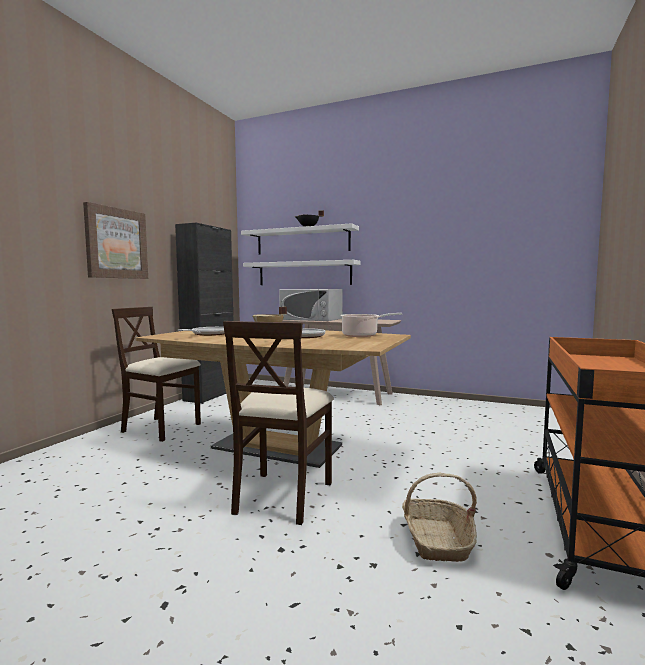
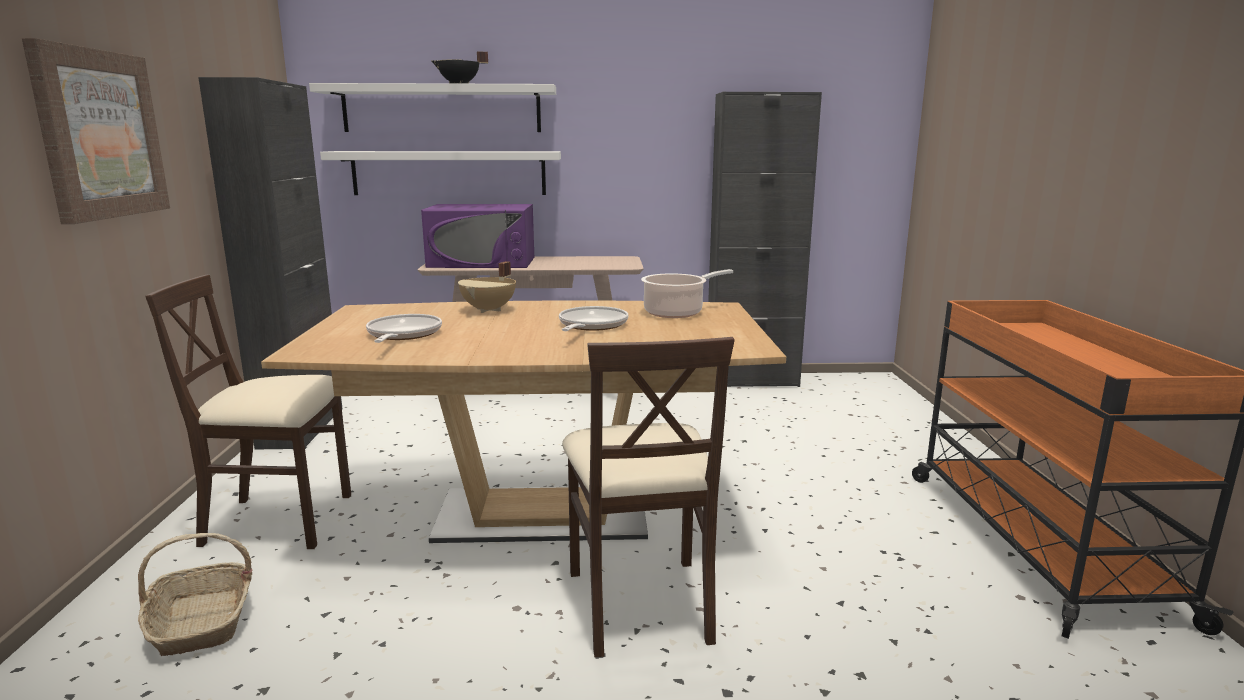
camera: 25 degrees left, 10 degrees up
(311, 319) = (482, 262): white microwave -> purple microwave
(437, 540) = (897, 613): basket -> basket (201, 622)
(472, 404) = (751, 381): none -> black cabinet

